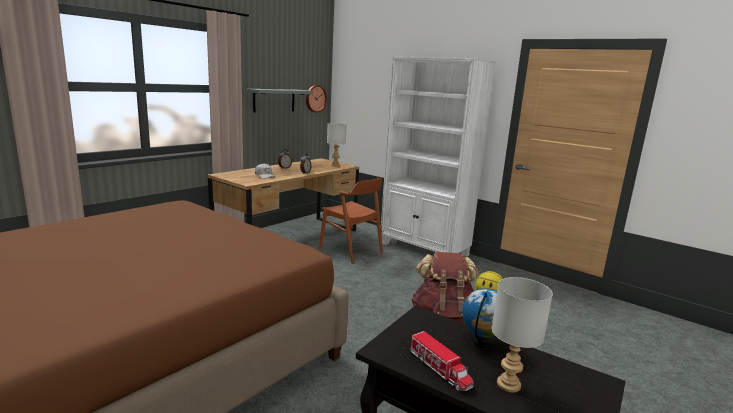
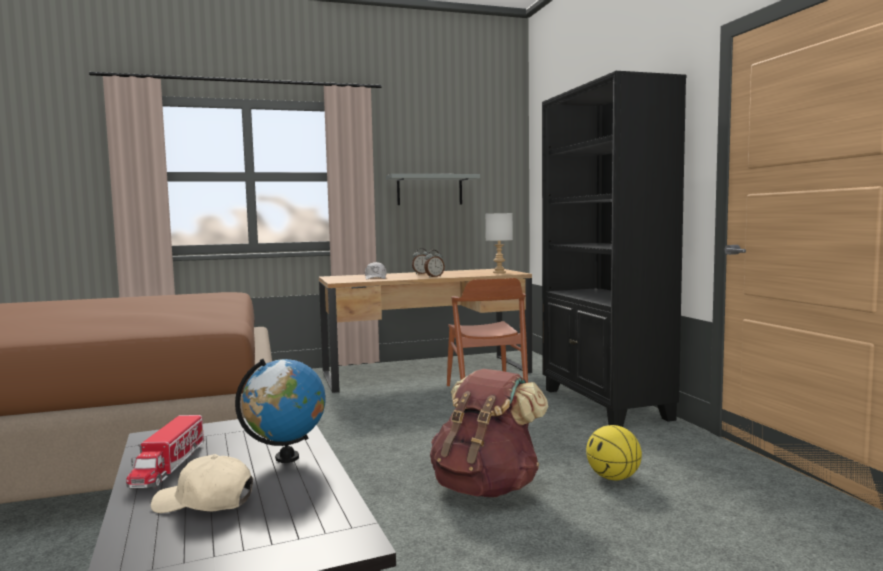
camera: 35 degrees right, 10 degrees down
(315, 98) = (498, 188): wall clock -> none
(424, 250) = (604, 404): white bookcase -> black bookcase
(509, 385) = (204, 502): grey table lamp -> beige cap

